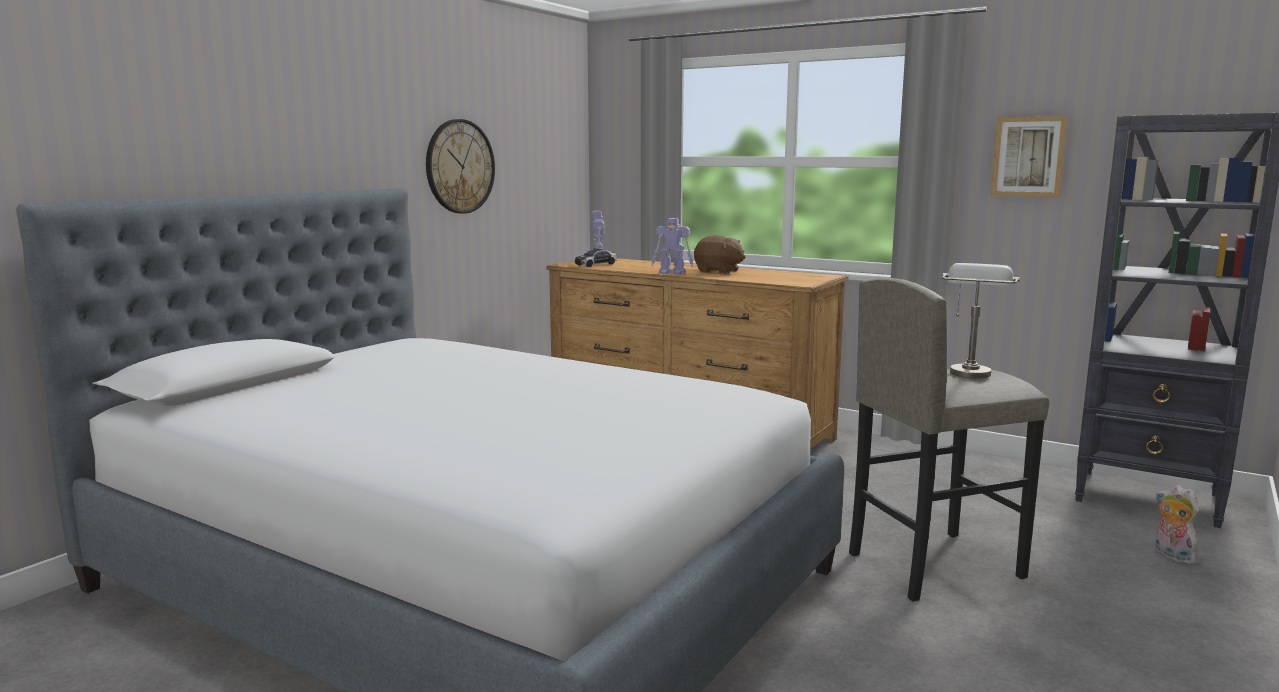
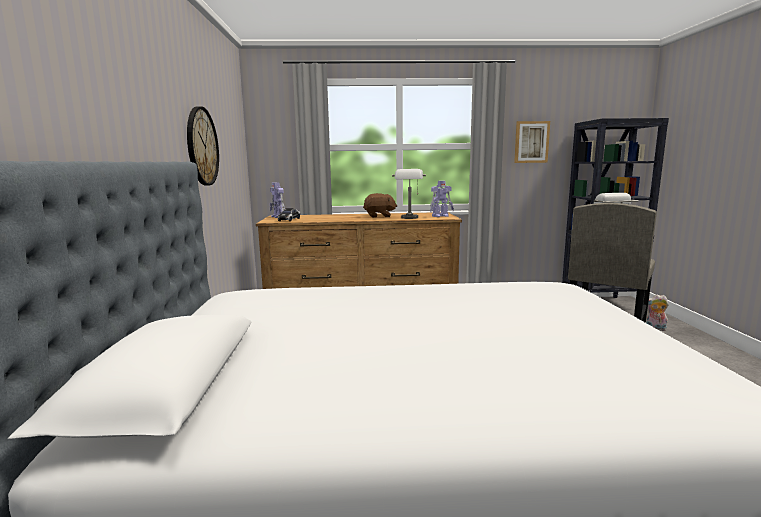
camera: 35 degrees left, 0 degrees up
(672, 273) = (358, 219): toy robot -> toy robot (441, 216)
(743, 278) = (409, 218): none -> grey table lamp

